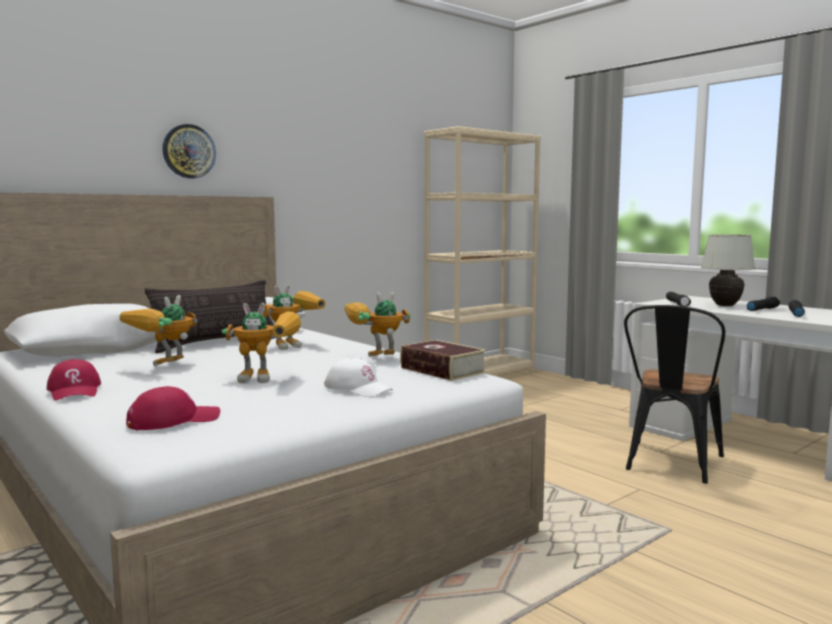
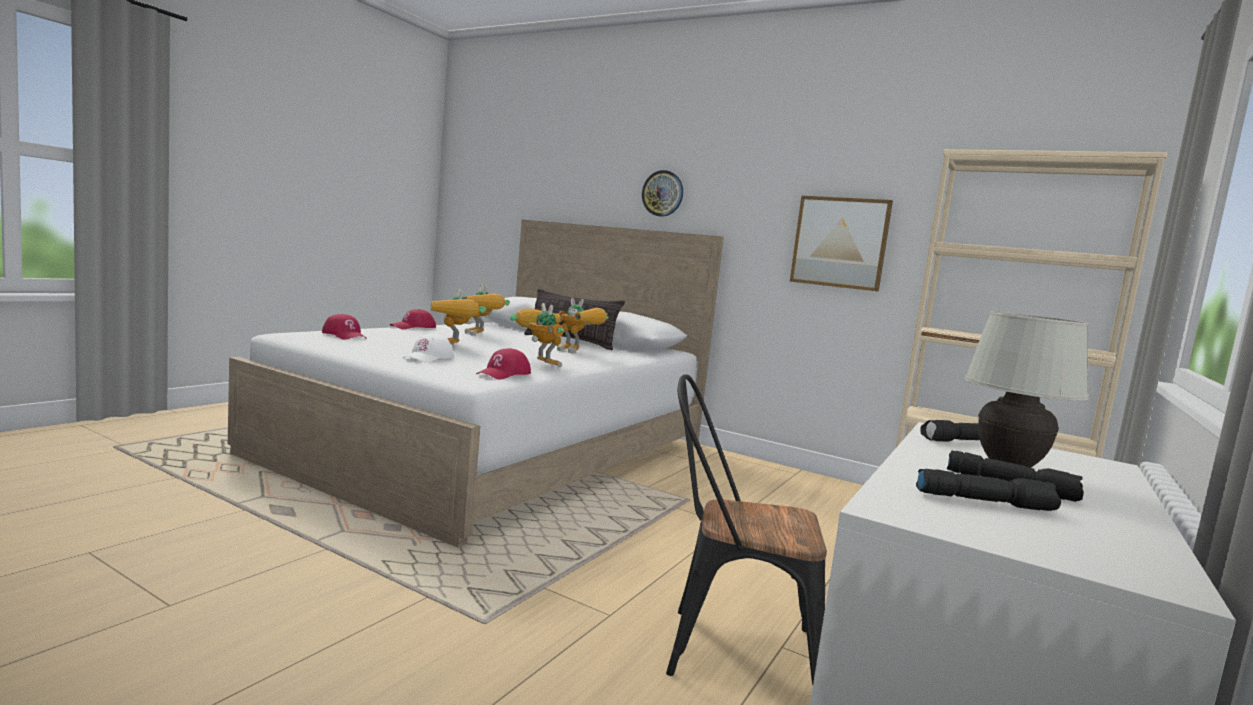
camera: 70 degrees right, 0 degrees up
(164, 367) = (481, 335): toy robot -> toy robot turned 135 degrees counterclockwise
(361, 195) = (840, 242): none -> picture
(442, 370) = (504, 374): book -> red cap

